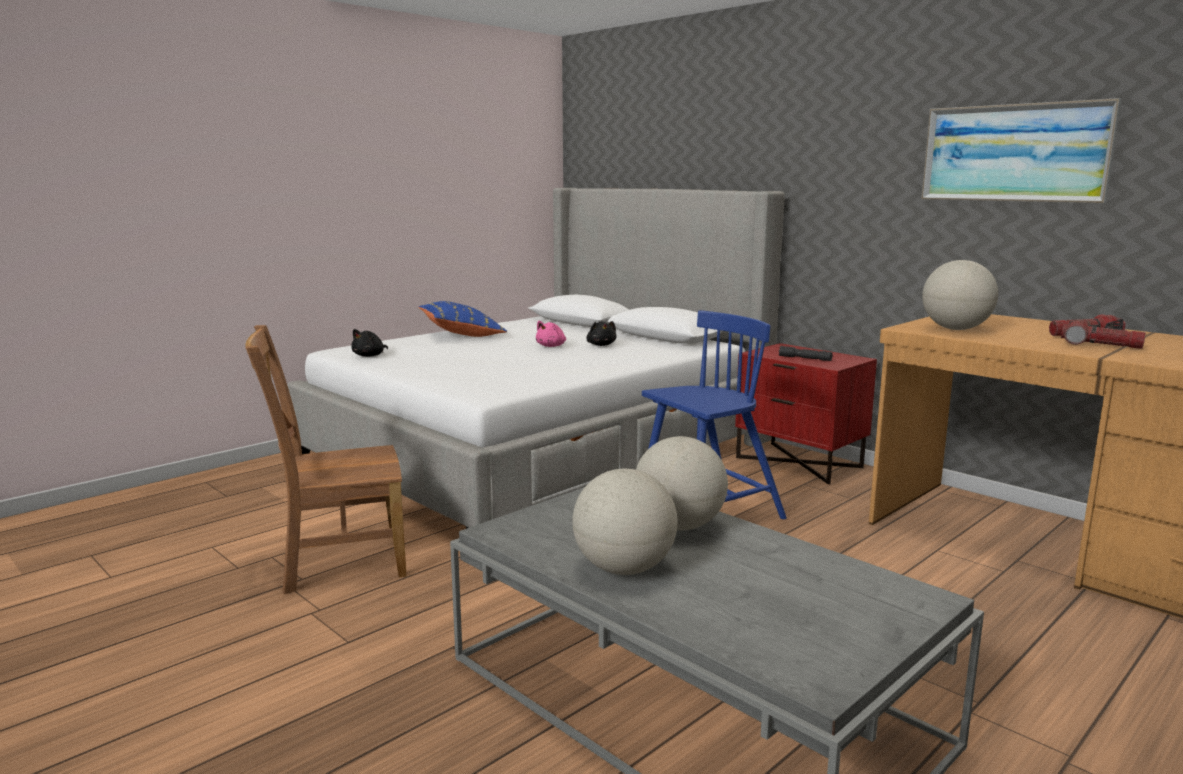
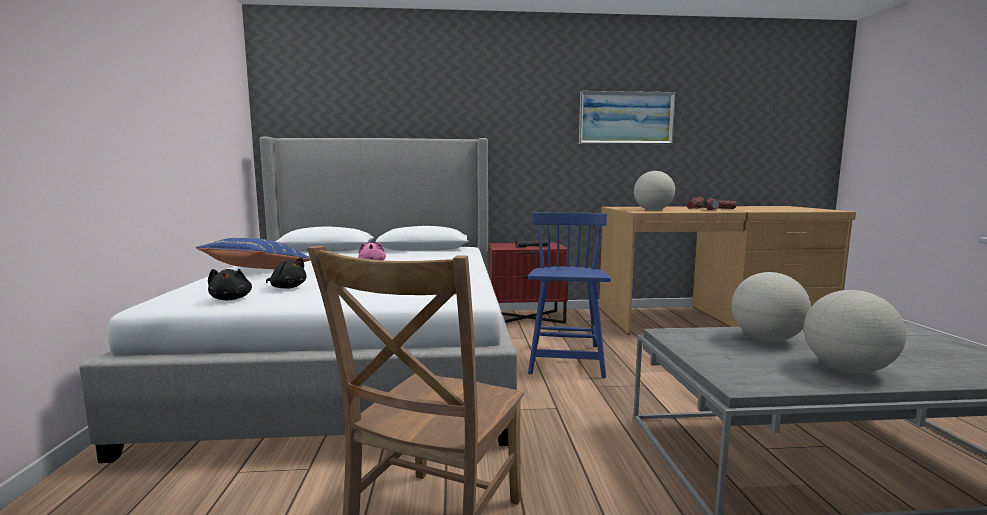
camera: 50 degrees left, 5 degrees down
(601, 345) = (403, 258): black plush toy -> black plush toy (287, 287)

